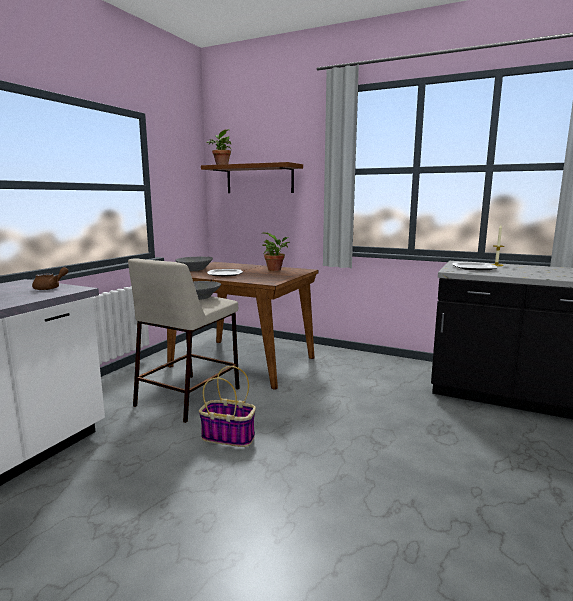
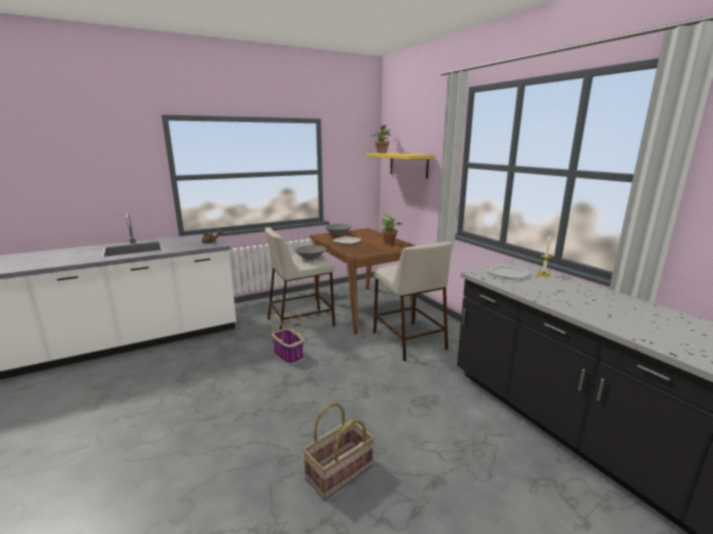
camera: 35 degrees right, 5 degrees up
(259, 179) = (408, 165): brown shelf -> yellow shelf
(338, 379) = (408, 340): none -> beige stool
(480, 533) = (340, 473): none -> basket

